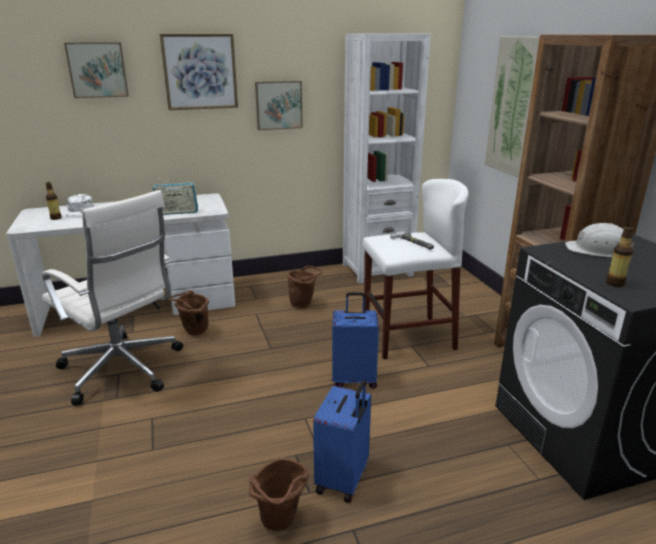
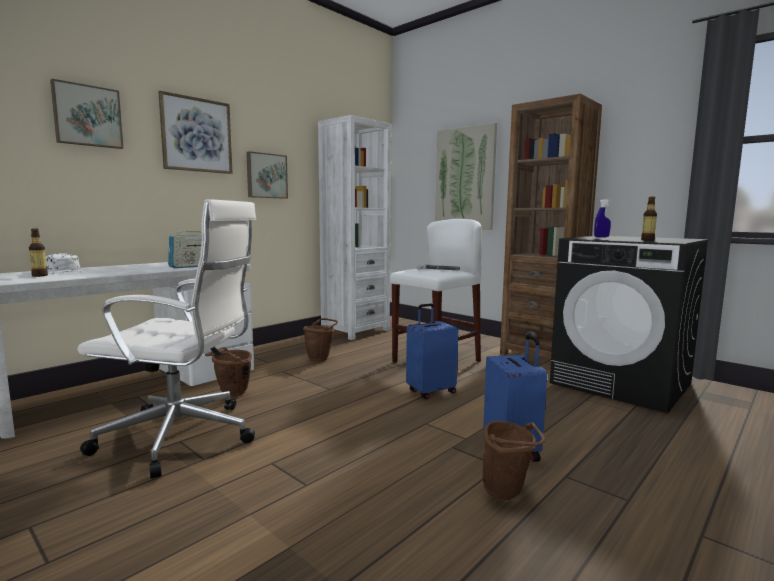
camera: 30 degrees left, 15 degrees down
(598, 250) = (601, 237): white hard hat -> blue spray bottle

